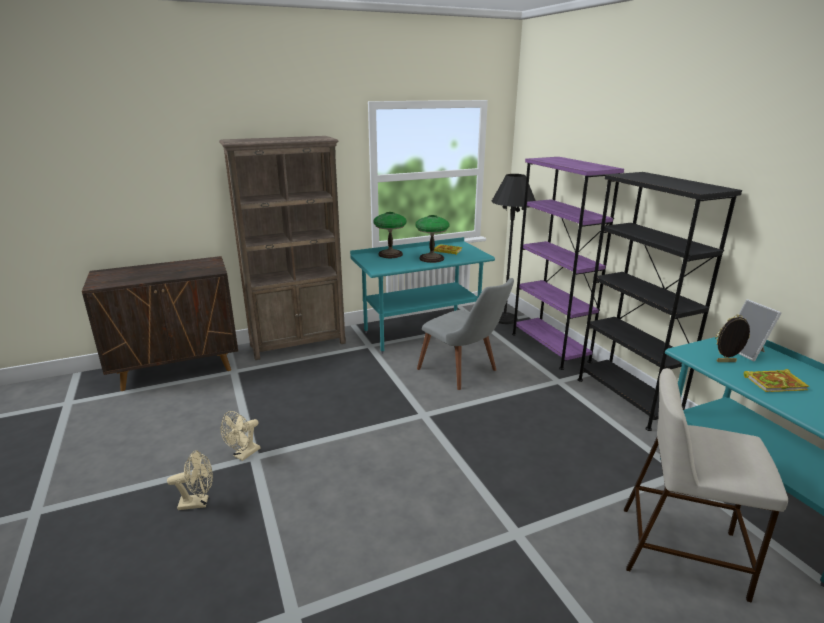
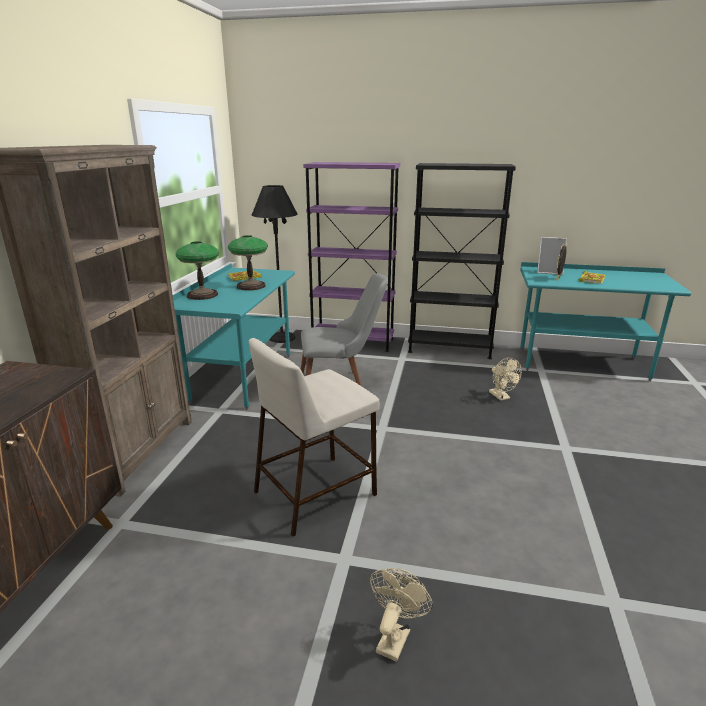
camera: 55 degrees left, 0 degrees up
(244, 455) = (332, 567): beige fan -> beige fan (501, 397)
(683, 551) = (609, 401): beige stool -> beige stool (316, 492)

